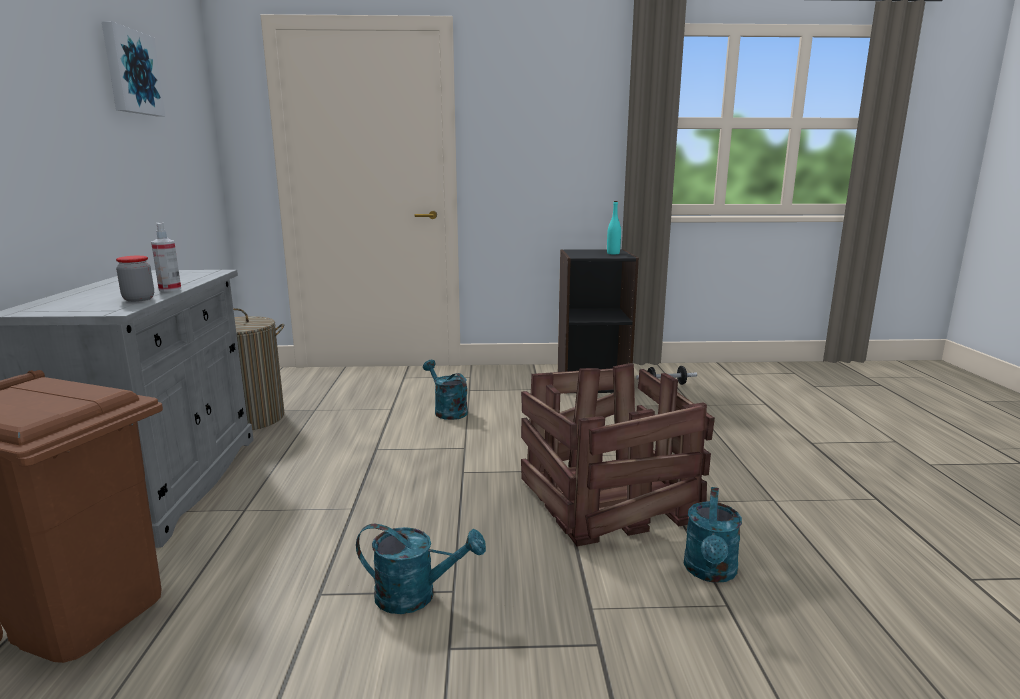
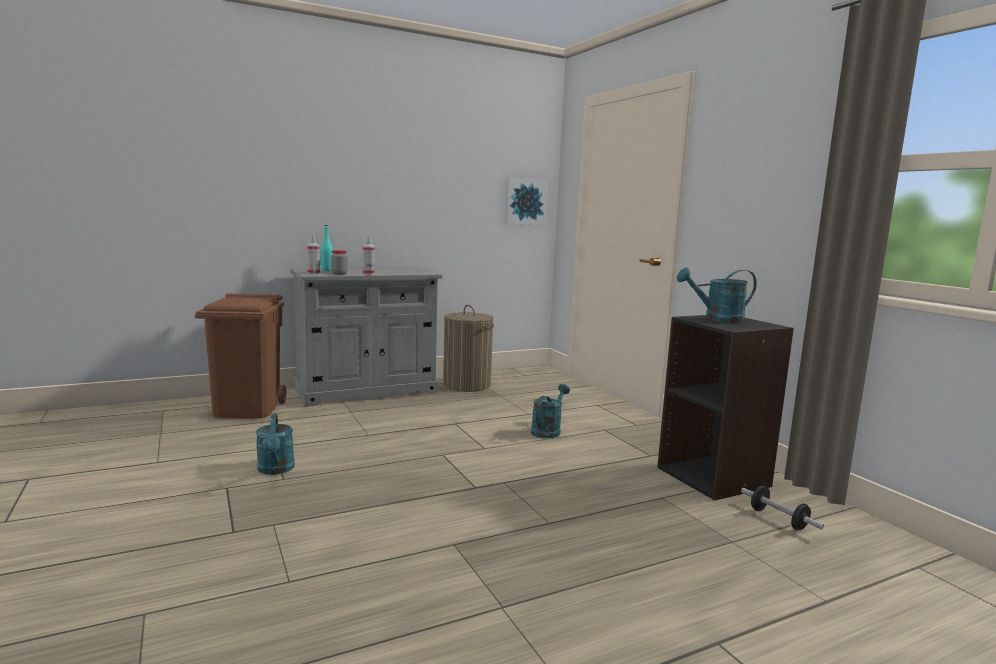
camera: 65 degrees right, 5 degrees down
(102, 309) = (313, 273): none -> spray bottle
(131, 72) = (454, 150): picture -> picture (525, 201)
(609, 499) = (438, 514): crate -> none
(613, 253) = (742, 325): turquoise bottle -> turquoise bottle (327, 270)
(710, 572) = (336, 571): turquoise watering can -> turquoise watering can (717, 319)

